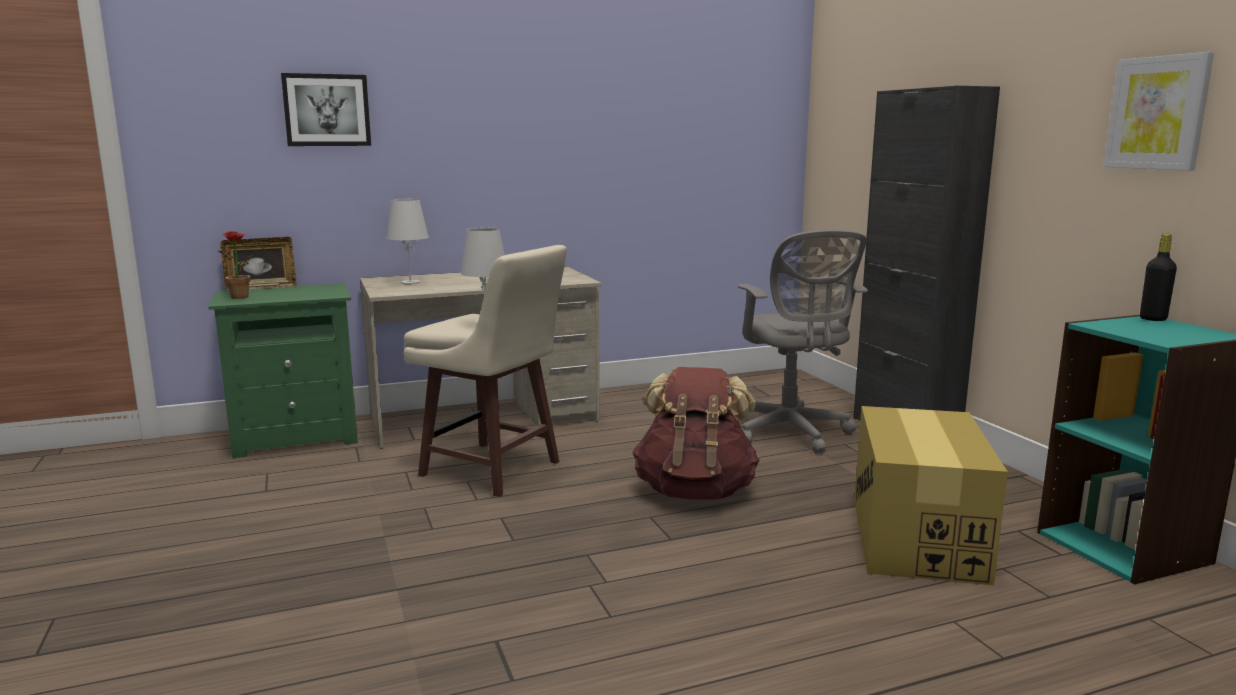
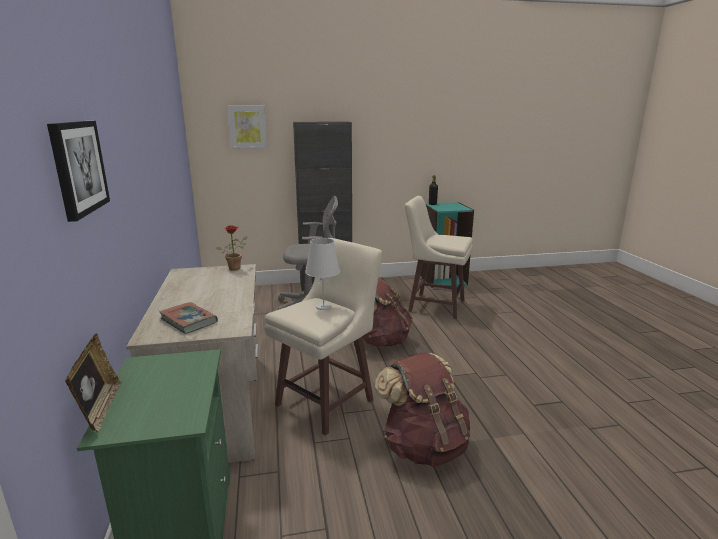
camera: 80 degrees left, 5 degrees up
(243, 297) = (162, 413): potted plant -> potted plant (236, 268)
(386, 535) = (424, 446): none -> brown backpack
(410, 282) = (188, 321): white table lamp -> book
(916, 538) = (435, 305): cardboard box -> beige stool
(1158, 113) = (418, 134): picture -> picture (247, 127)

